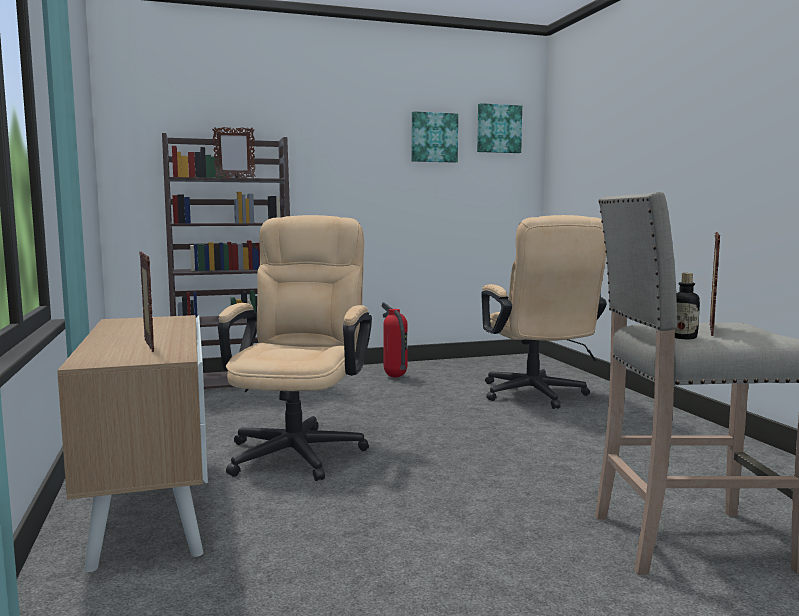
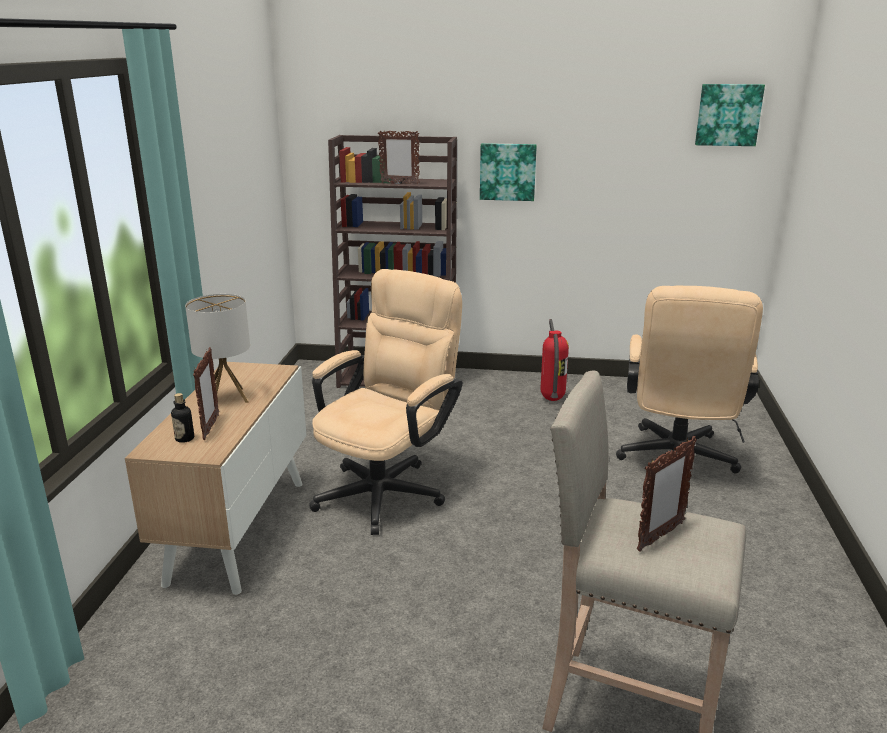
camera: 25 degrees right, 15 degrees up
(140, 332) = (227, 398): none -> table lamp
(434, 137) = (638, 127): picture -> picture (507, 171)
(683, 337) = (607, 546): bottle -> bottle (184, 438)

